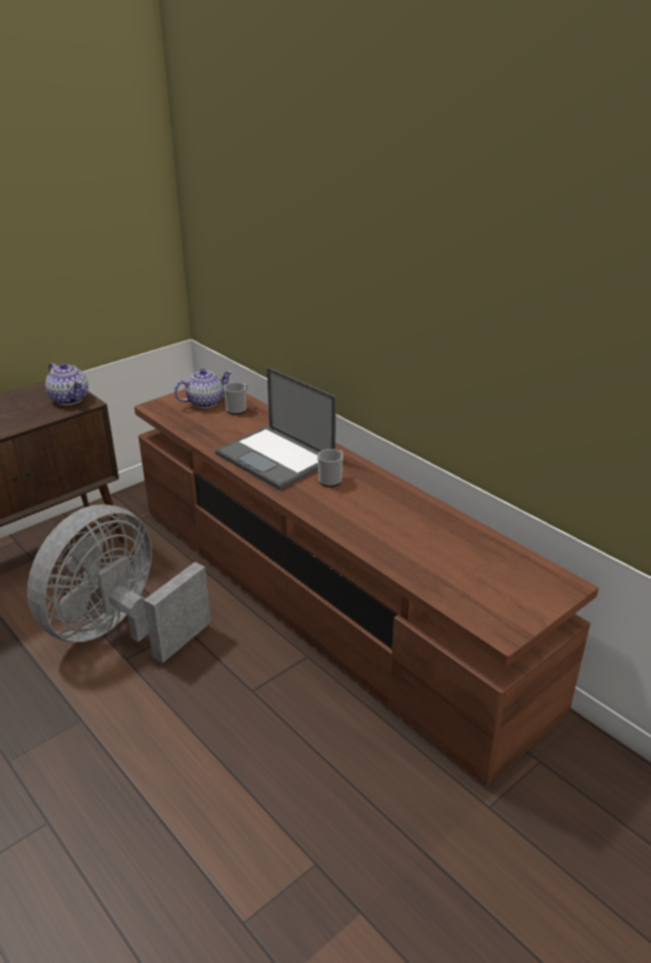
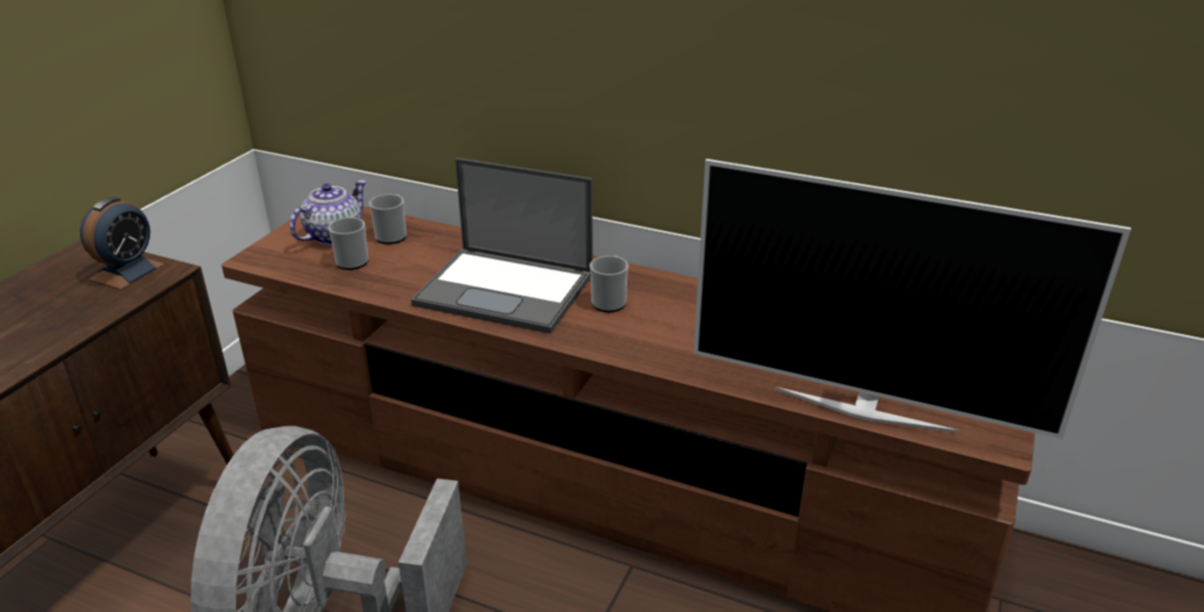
camera: 25 degrees left, 0 degrees up
(69, 399) = (127, 272): teapot -> alarm clock
(202, 419) = (349, 261): none -> mug
(433, 587) = (865, 408): none -> television

